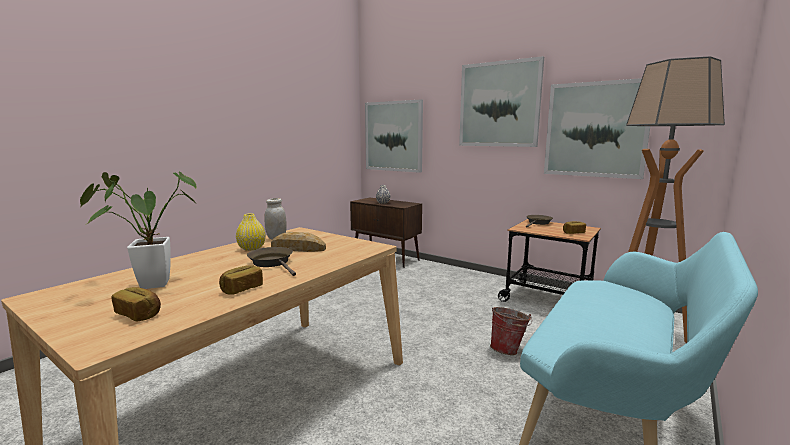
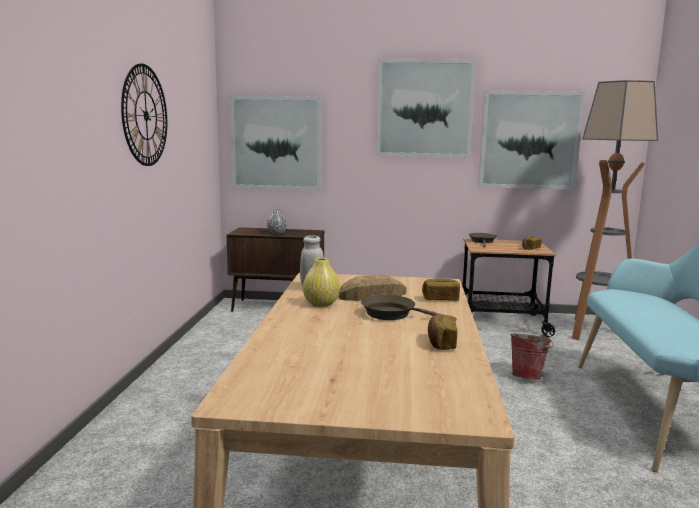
camera: 30 degrees left, 0 degrees up
(139, 314) = (418, 386): bread -> bread (441, 299)
(147, 285) = (330, 361): potted plant -> none
(262, 116) = (145, 115): none -> wall clock

